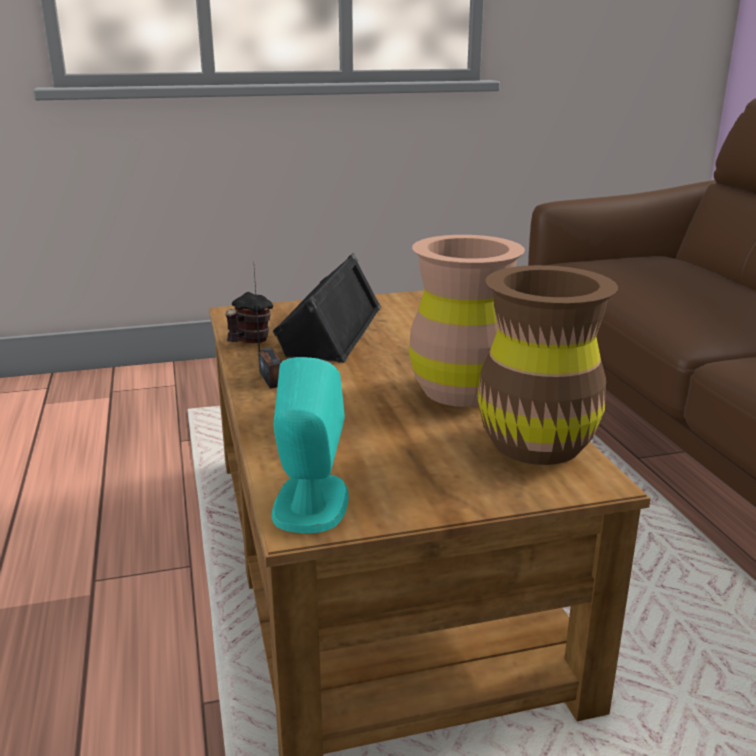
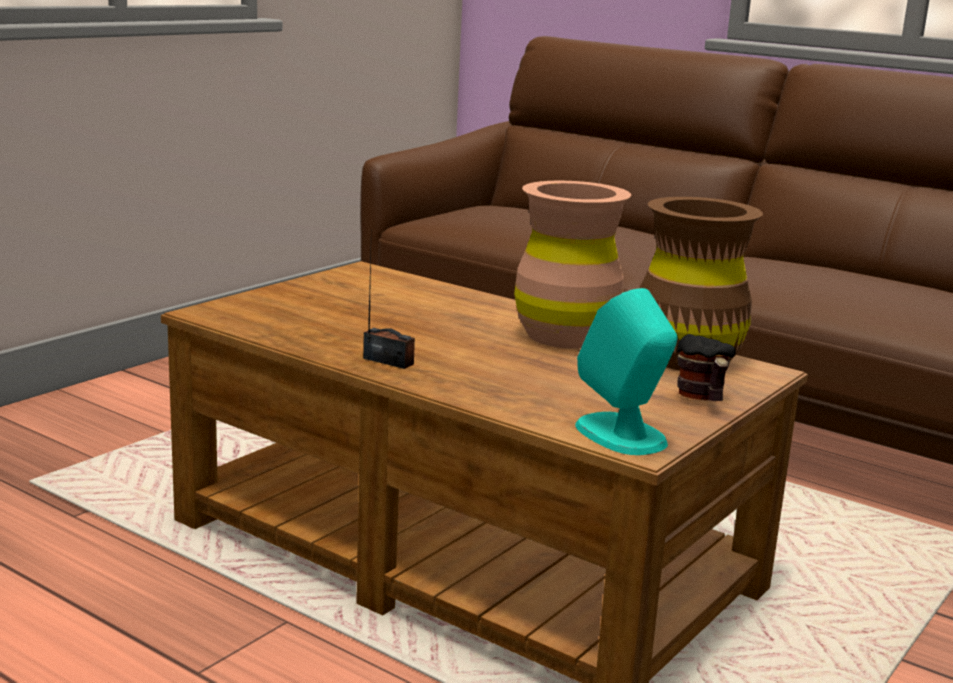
camera: 40 degrees left, 5 degrees down
(248, 342) = (290, 336): mug -> mug (702, 399)
(329, 330) = (346, 311): black speaker -> none

